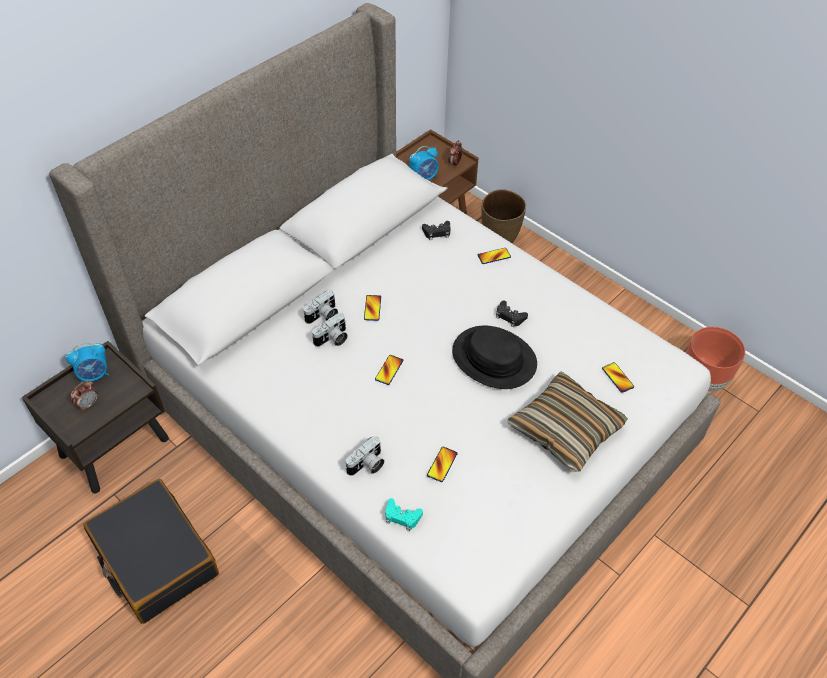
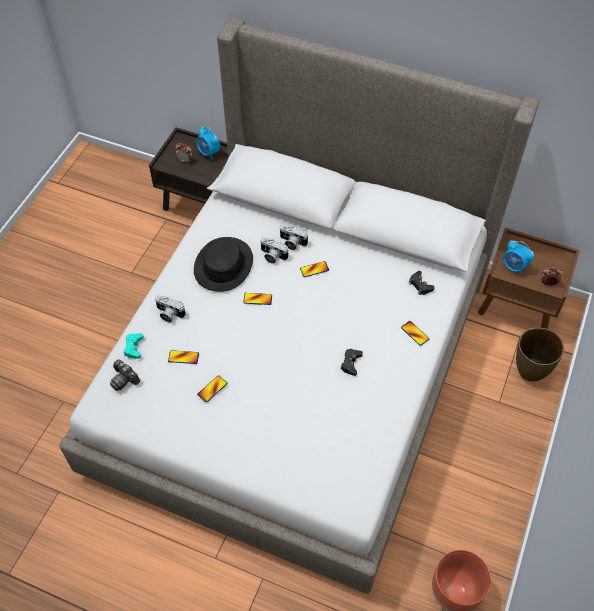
camera: 70 degrees right, 5 degrees up
(155, 558) = (129, 260): black suitcase -> none
(448, 538) = (124, 379): none -> camera
(494, 358) = (299, 364): black hat -> black hat (223, 265)
(565, 429) = (250, 433): pillow -> none
(617, 378) = (319, 460): phone -> phone (212, 389)

